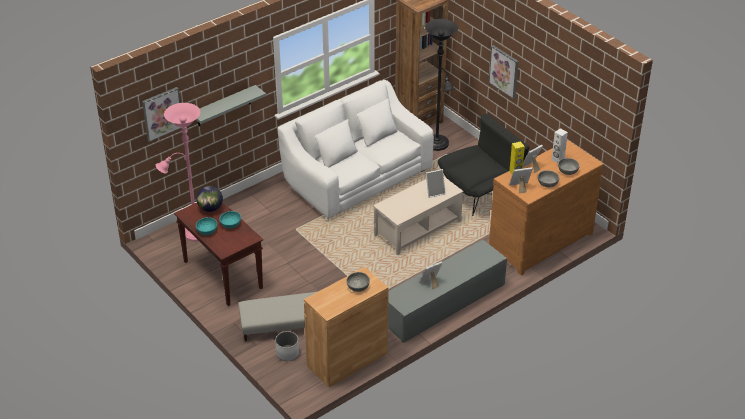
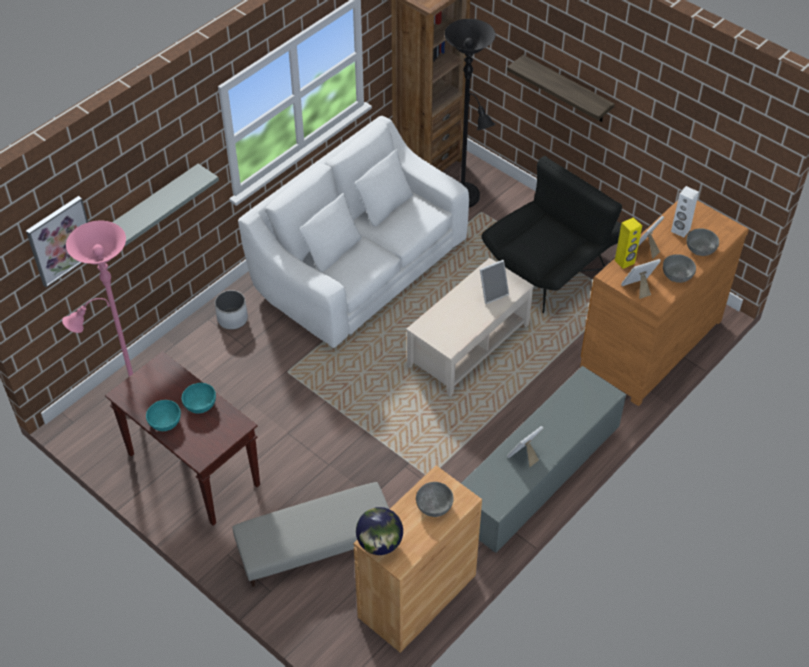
camera: 10 degrees left, 10 degrees up
(210, 208) = (162, 379): globe -> globe (379, 543)
(287, 353) = (323, 599): white planter -> white planter (232, 318)
(504, 71) = (566, 90): picture -> shelf

